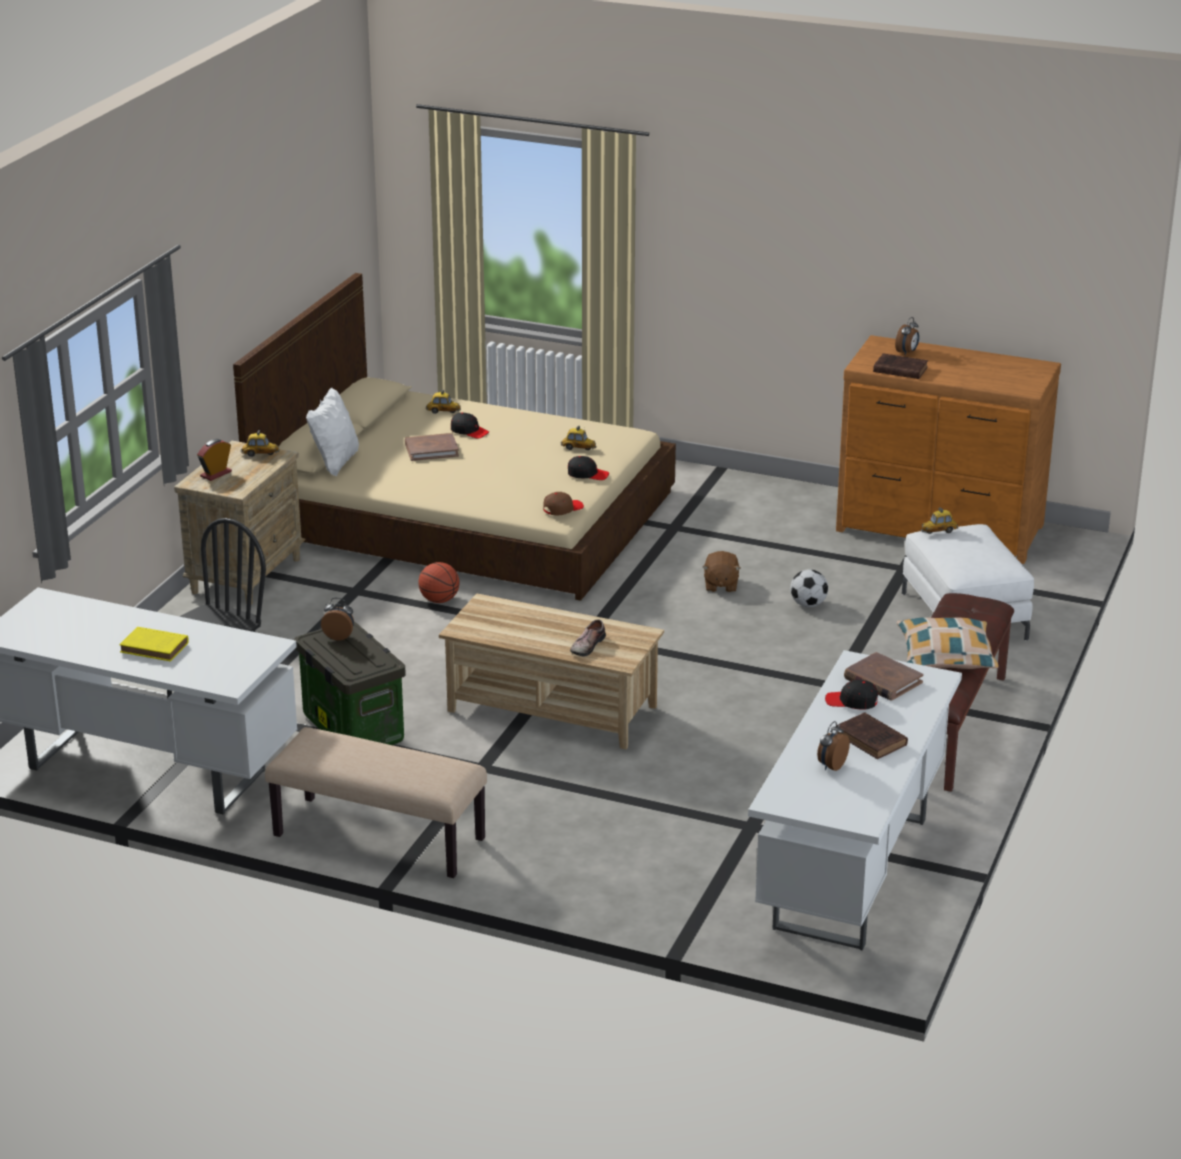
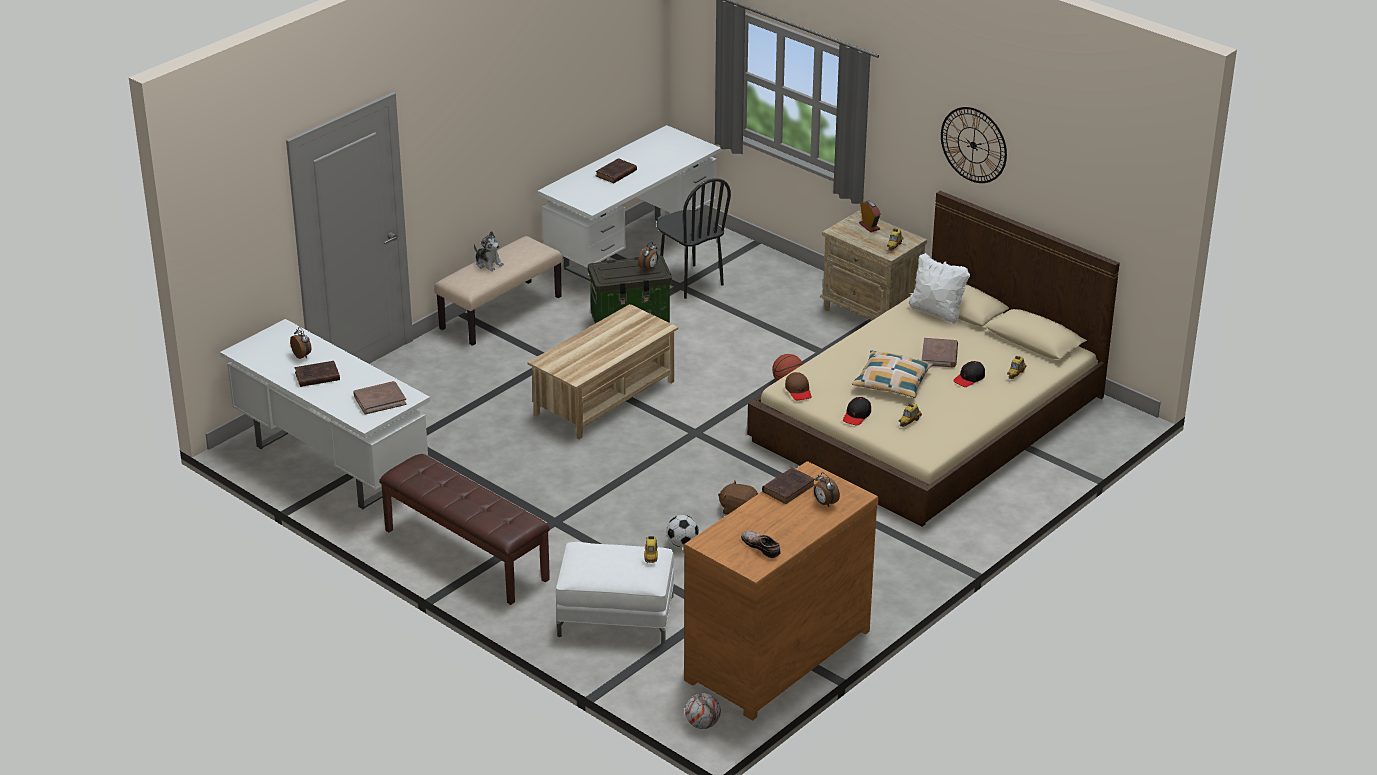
camera: 110 degrees right, 5 degrees up
(156, 648) = (615, 174): yellow book -> brown book
(242, 276) = (973, 145): none -> wall clock
(382, 767) = (488, 263): none -> plush toy
(586, 645) = (575, 353): shoe -> shoe (762, 546)
(852, 701) = (365, 382): black cap -> none
(946, 655) = (452, 489): pillow -> pillow (892, 381)
(1074, 544) = (702, 724): none -> football

